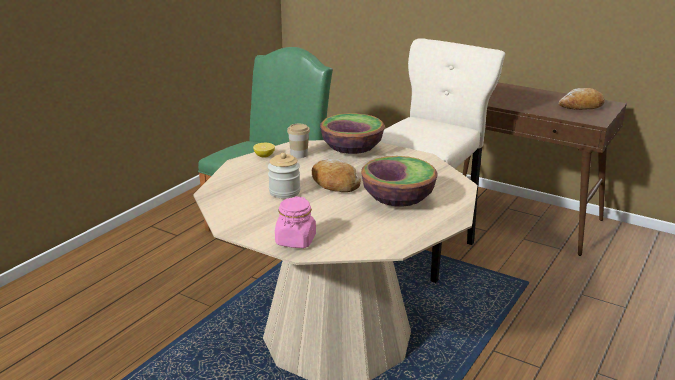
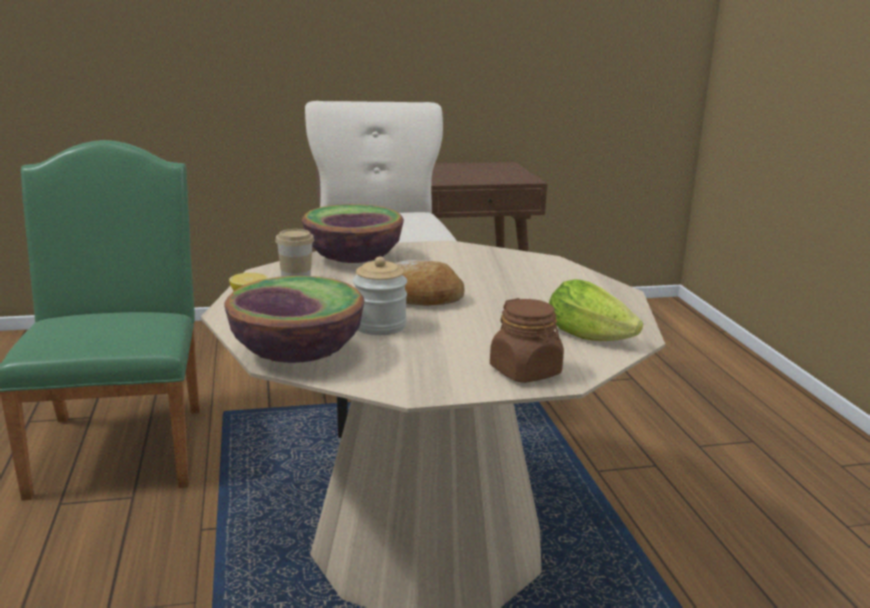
camera: 45 degrees left, 5 degrees down
(295, 241) = (525, 371): pink jar -> brown jar
(371, 238) = (593, 337): none -> lettuce
(397, 200) = (526, 292): bowl -> bowl (296, 354)
(581, 106) = (486, 171): bread -> none

